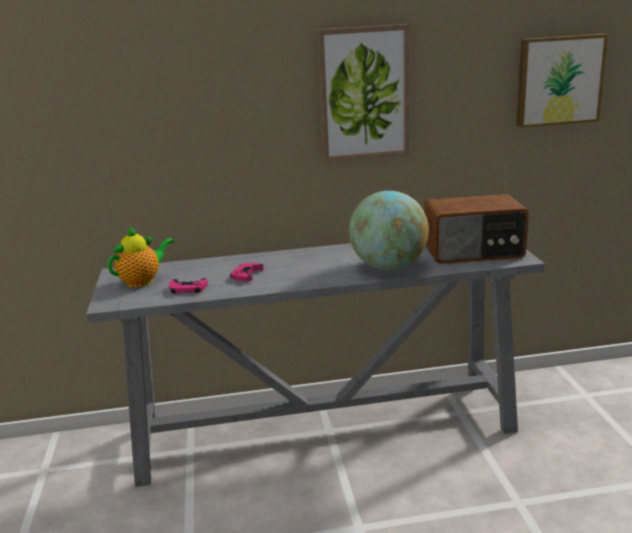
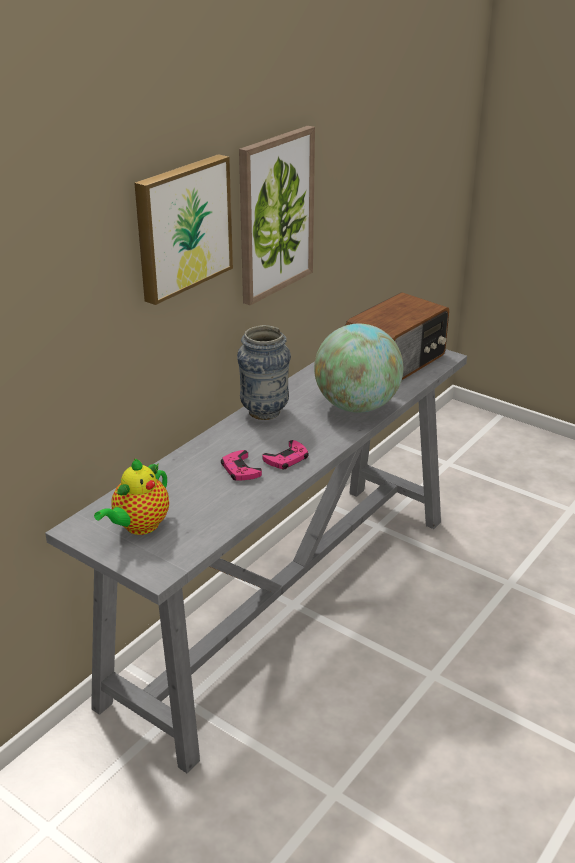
camera: 45 degrees left, 10 degrees up
(142, 281) = (139, 526): teapot -> teapot turned 150 degrees counterclockwise
(188, 289) = (212, 513): pink game controller -> pink game controller (286, 459)
(322, 252) = (264, 412): none -> vase
(558, 80) = (404, 159): picture -> picture (181, 227)

